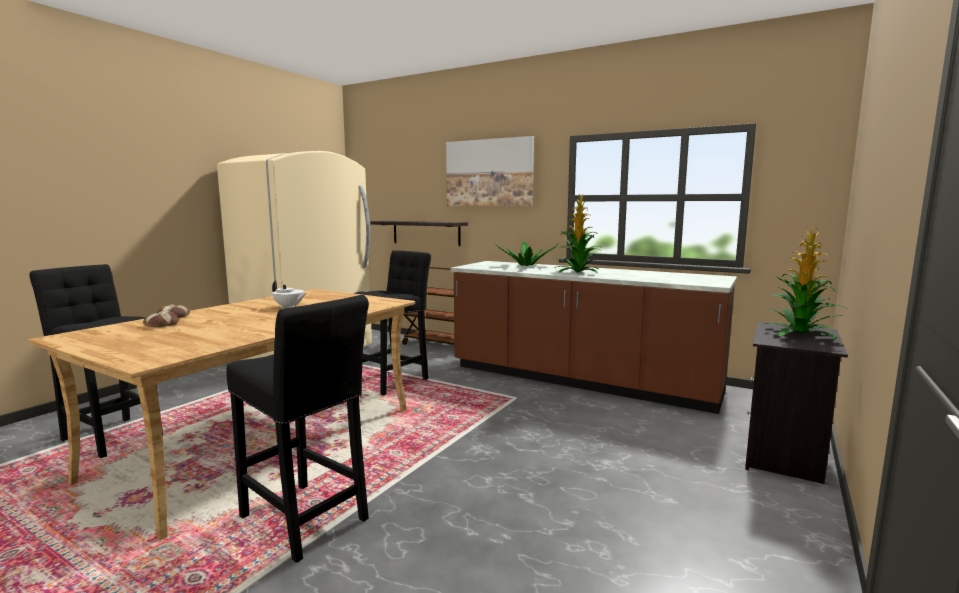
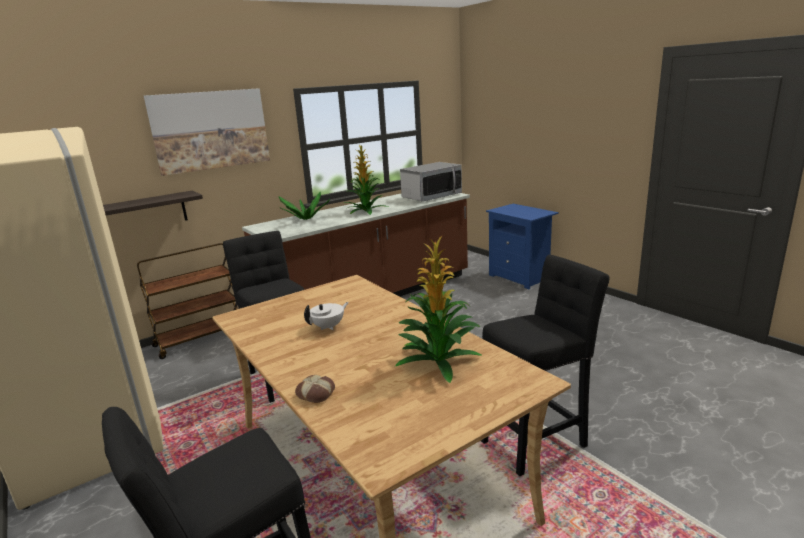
camera: 65 degrees left, 10 degrees up
(161, 324) = (361, 396): bread -> none
(683, 279) = (431, 196): none -> microwave
(784, 457) = (520, 277): black nightstand -> blue nightstand
(800, 333) = (518, 210): potted plant -> potted plant (439, 360)

